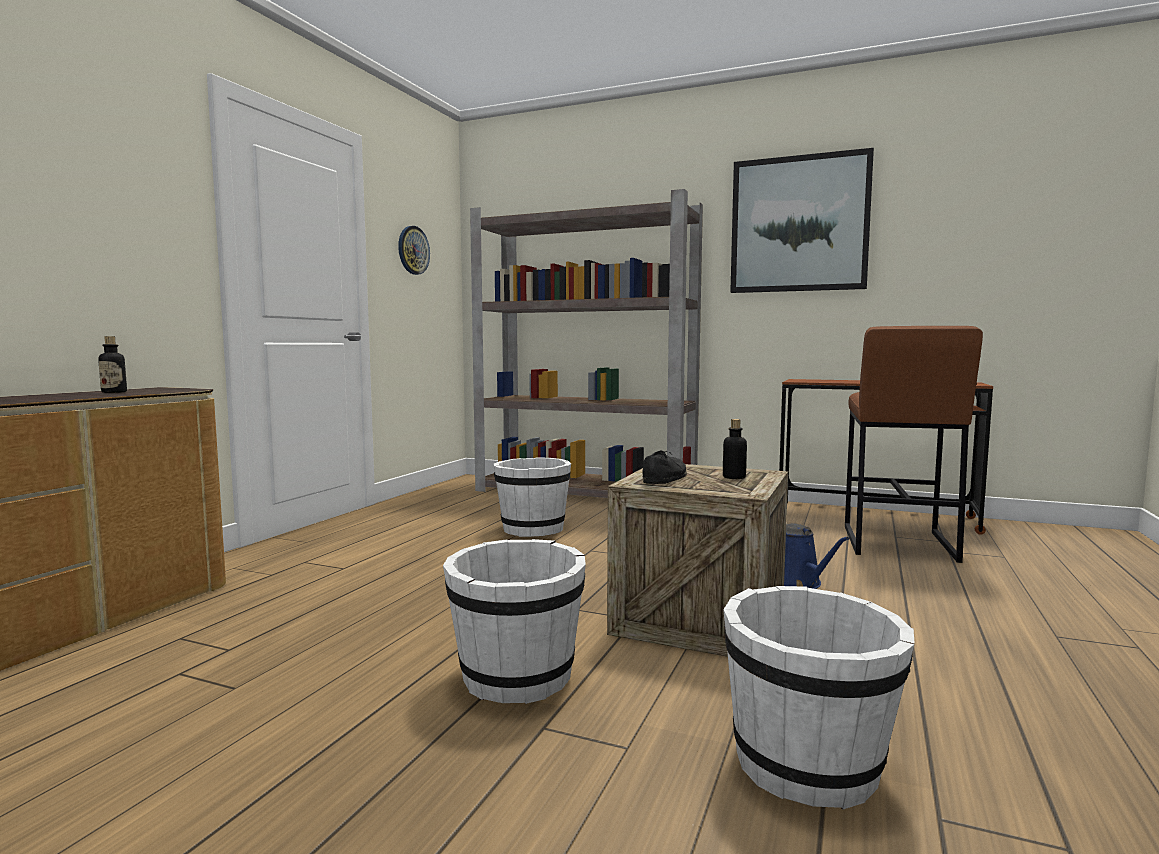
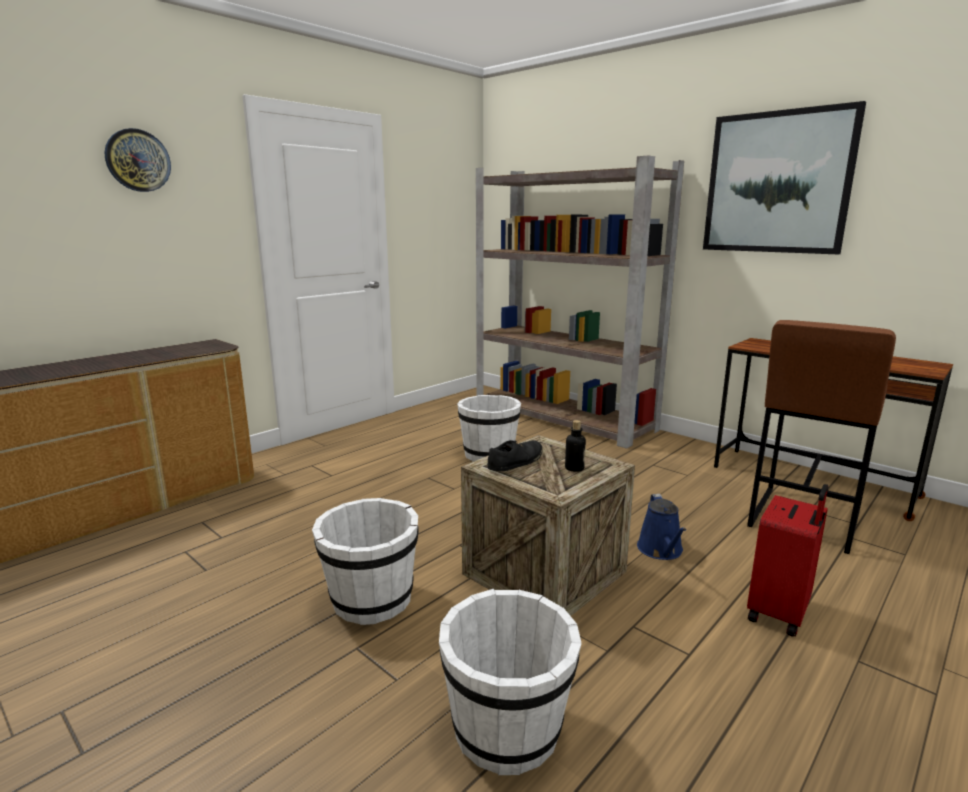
camera: 20 degrees right, 10 degrees up
(114, 392) = (173, 351): bottle -> none
(413, 250) = (432, 204): wall clock -> wall clock (138, 160)
(956, 613) = (780, 613): none -> red suitcase

